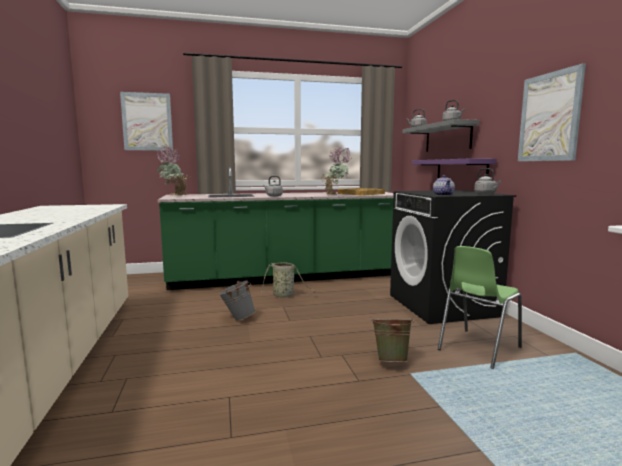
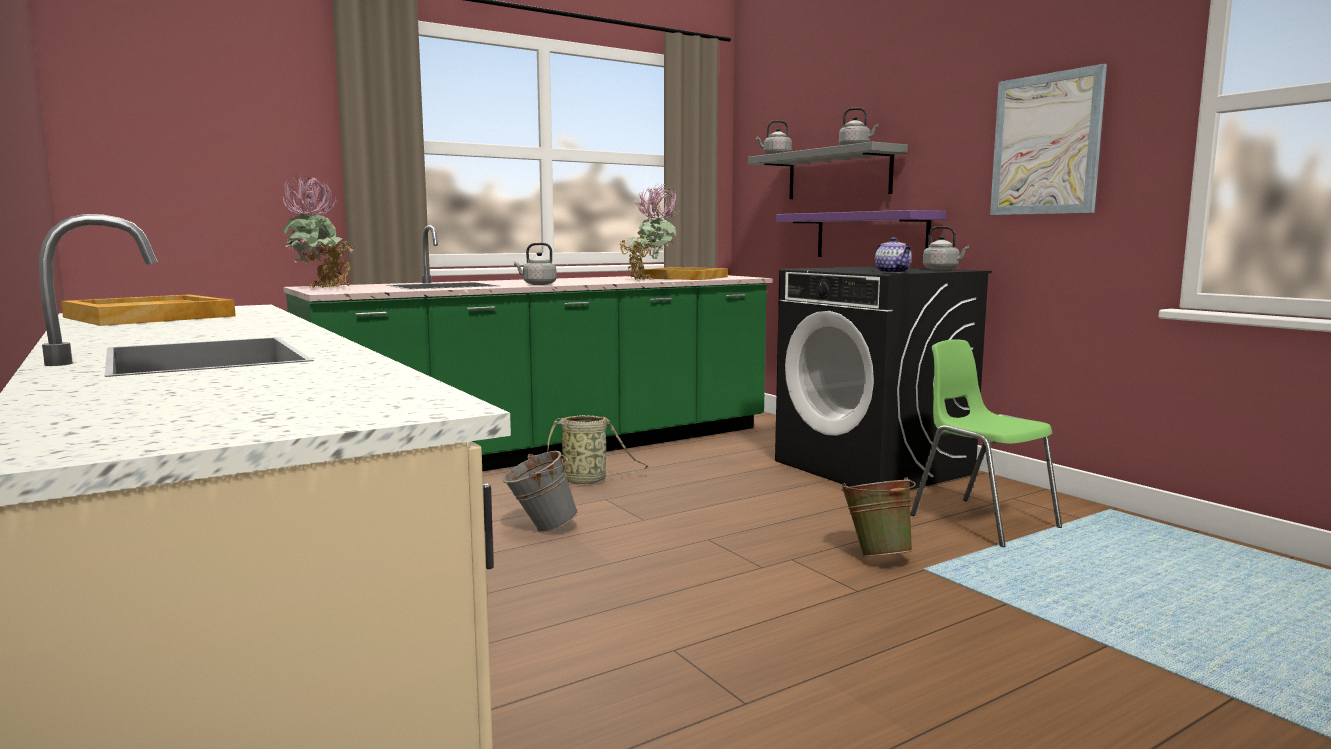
camera: 20 degrees left, 0 degrees up
(58, 209) = (151, 316): none -> beige tray
(147, 122) = (224, 121): picture -> none
(477, 348) = (982, 521): green chair -> green chair turned 120 degrees clockwise

